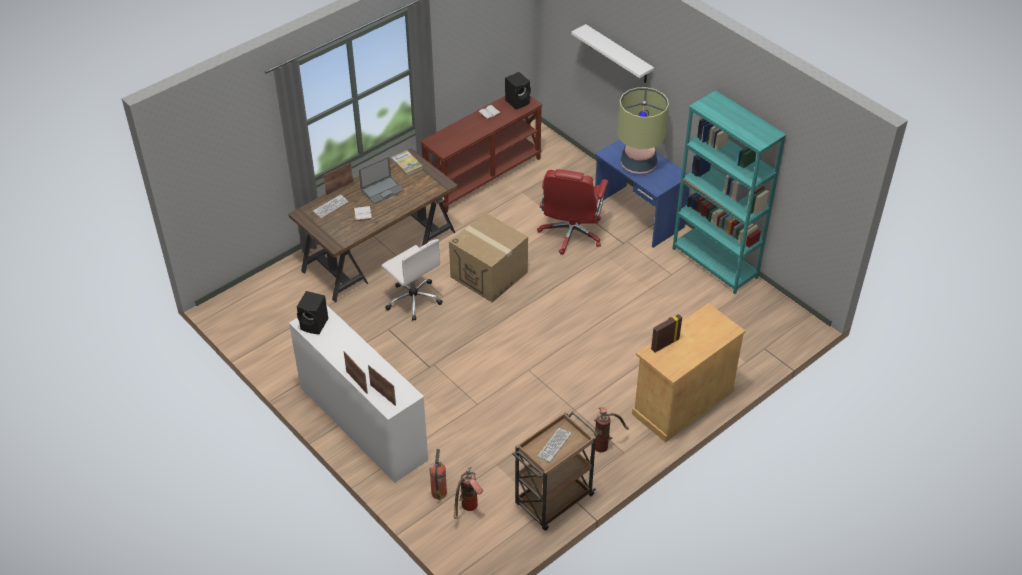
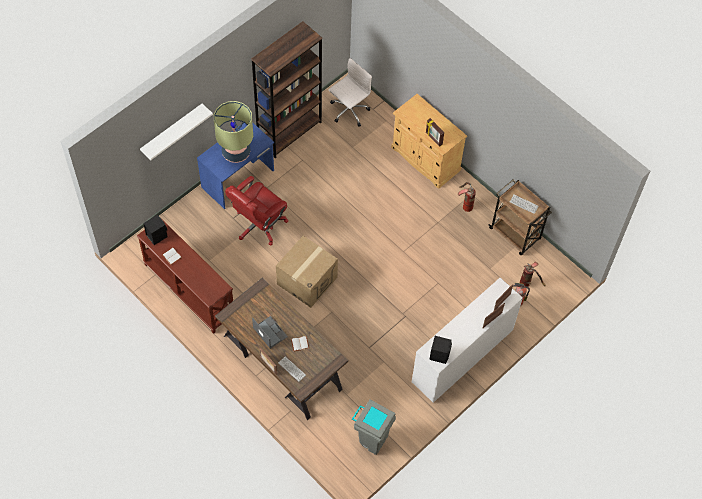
camera: 95 degrees left, 15 degrees up
(263, 326) = (371, 439): none -> grey trash can
(407, 164) = (237, 316): book -> none
(413, 299) = (336, 332): white office chair -> white office chair (348, 111)
(571, 233) = (259, 225): red office chair -> red office chair turned 120 degrees clockwise
(715, 263) = (289, 132): turquoise bookcase -> brown bookcase

